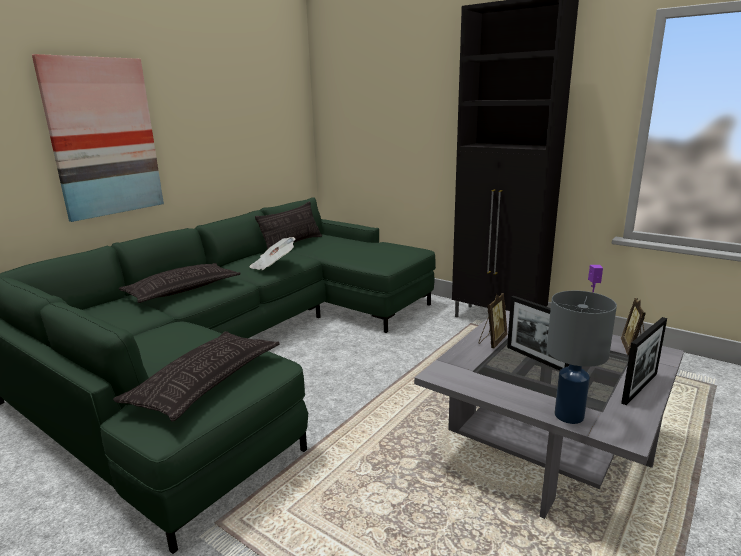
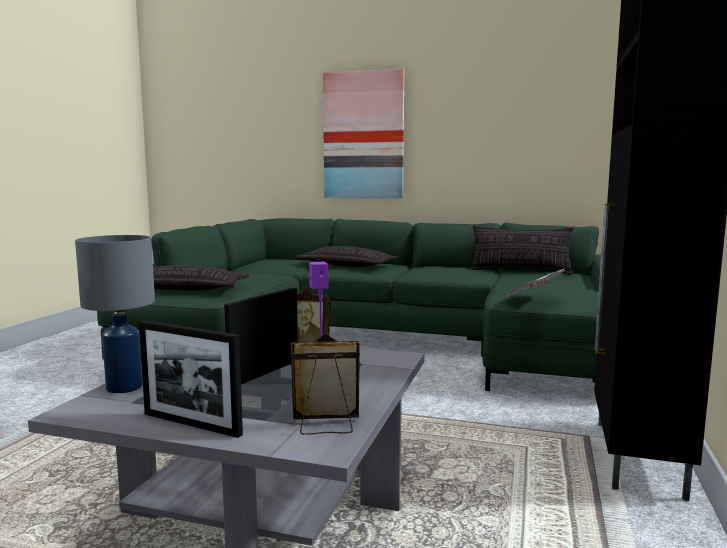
camera: 70 degrees right, 10 degrees down
(273, 265) = (436, 272): newspaper -> newspaper (531, 300)

